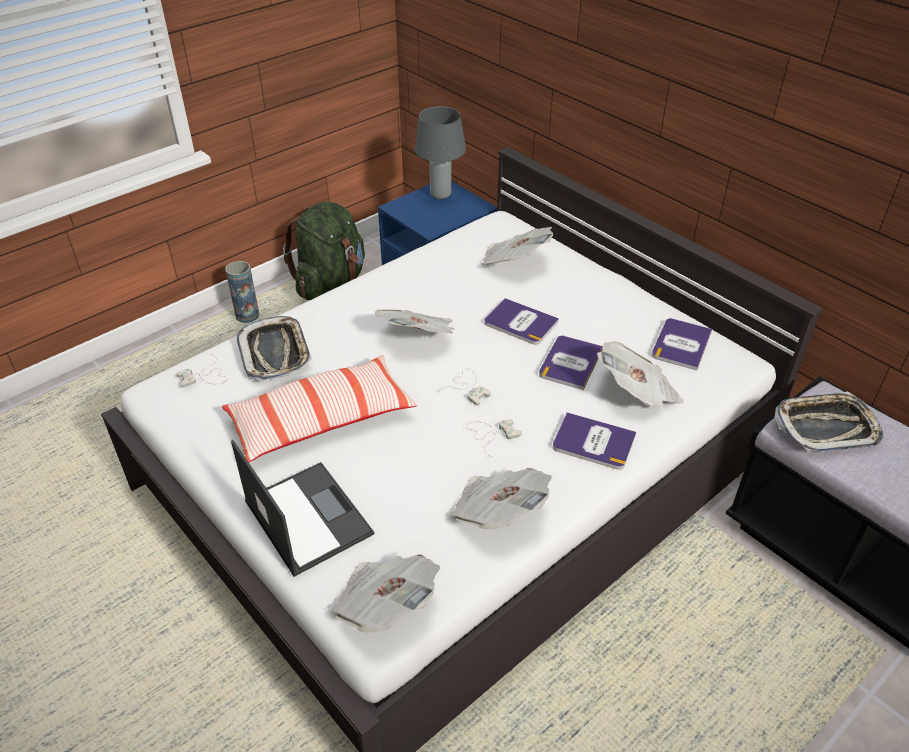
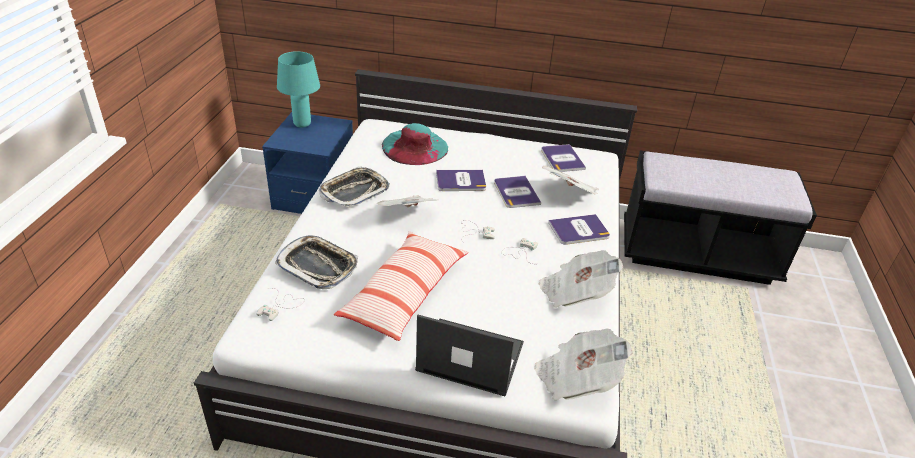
camera: 40 degrees left, 5 degrees down
(247, 316) = (181, 277): vase -> none
(331, 284) = (230, 227): green backpack -> none
(441, 195) = (302, 124): grey table lamp -> turquoise table lamp
(514, 262) = (415, 147): newspaper -> turquoise hat
(826, 427) = (674, 172): tray -> tray (354, 191)

